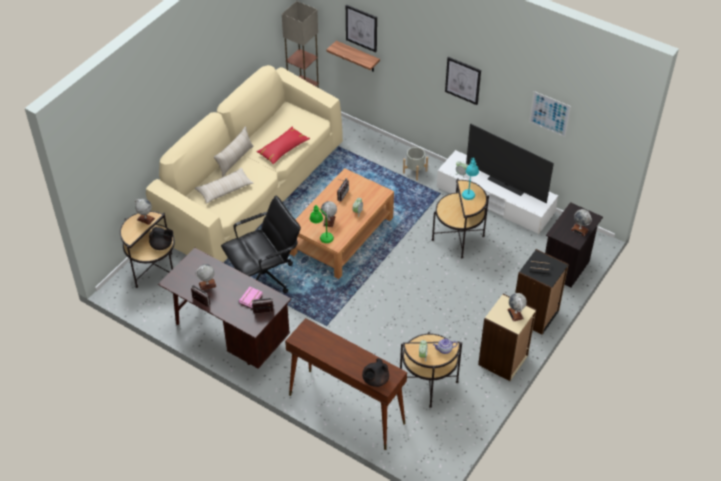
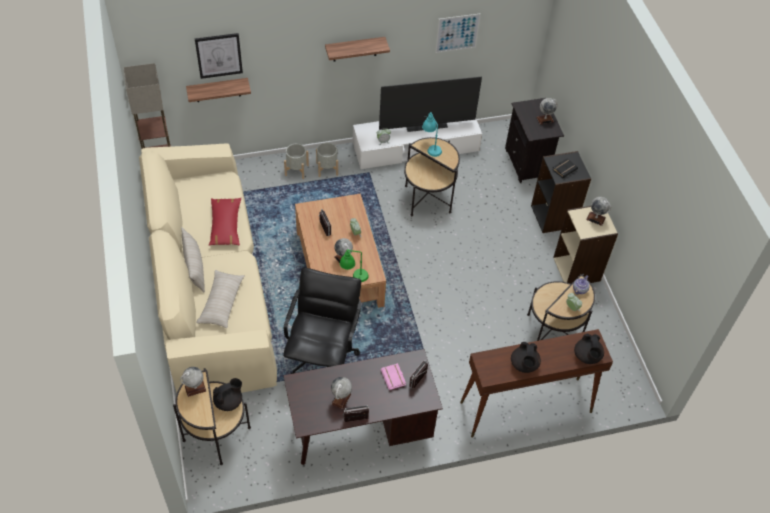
camera: 50 degrees left, 5 degrees up
(328, 351) = (524, 365): none -> black teapot
(394, 159) = (296, 170): none -> grey planter
(463, 80) = (355, 49): picture -> shelf

